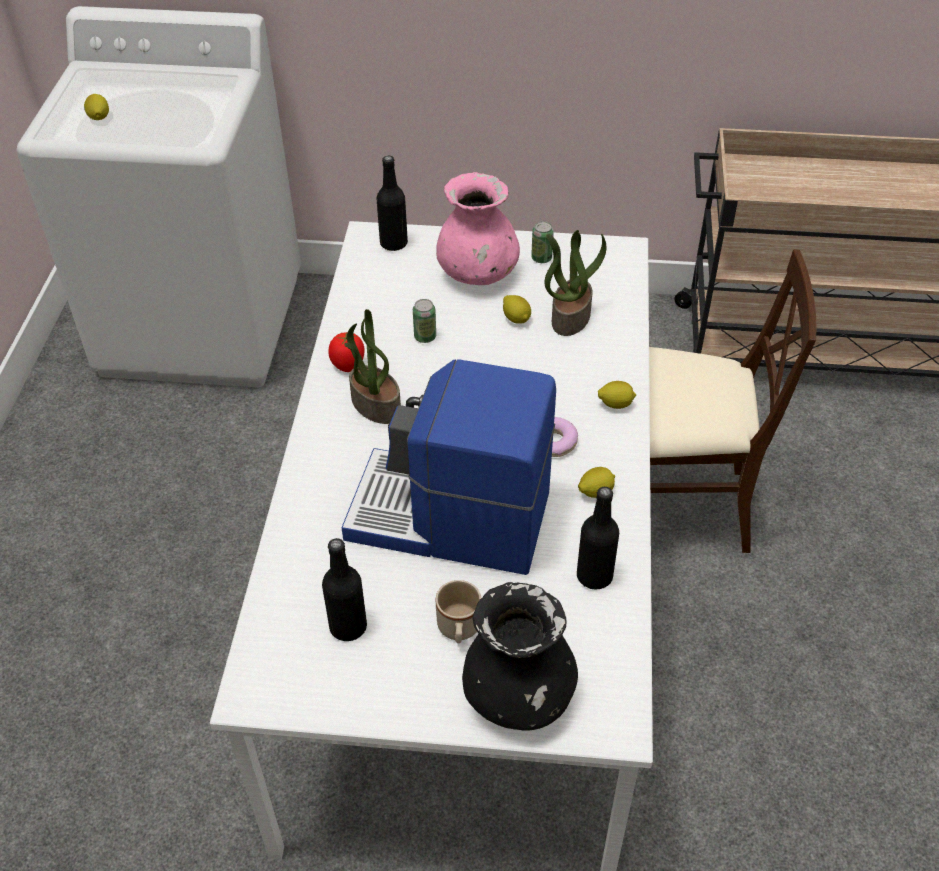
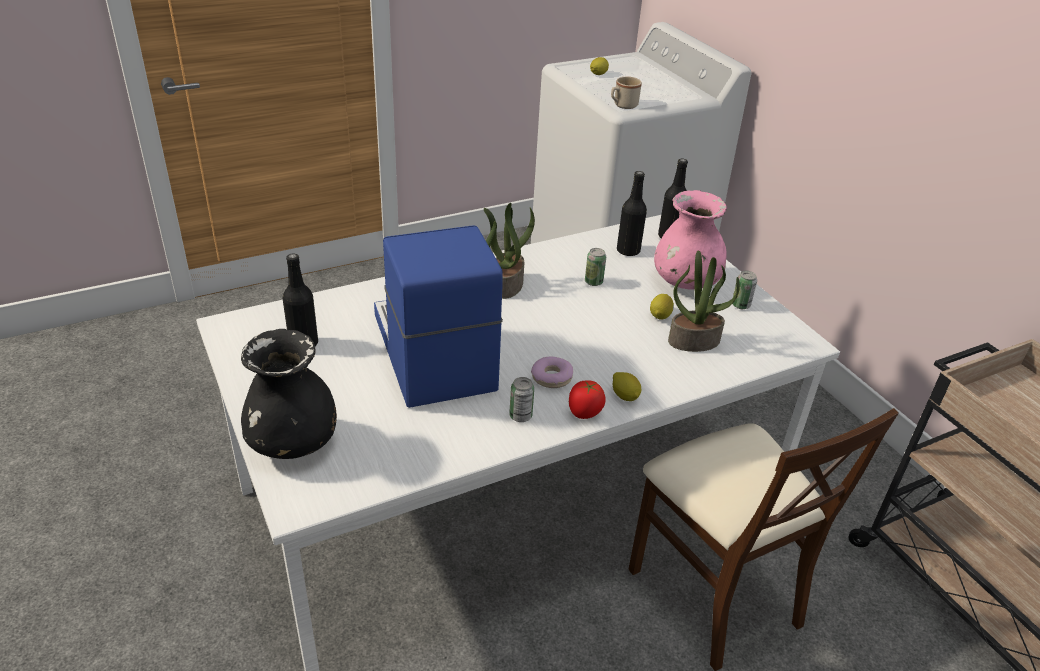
camera: 55 degrees right, 10 degrees down
(348, 365) = (531, 261): tomato -> tomato (584, 413)
(458, 630) = (333, 393): beige mug -> beige mug (622, 105)
(594, 576) = (434, 444): black bottle -> black bottle (628, 251)
(595, 492) = (520, 416): lemon -> can

